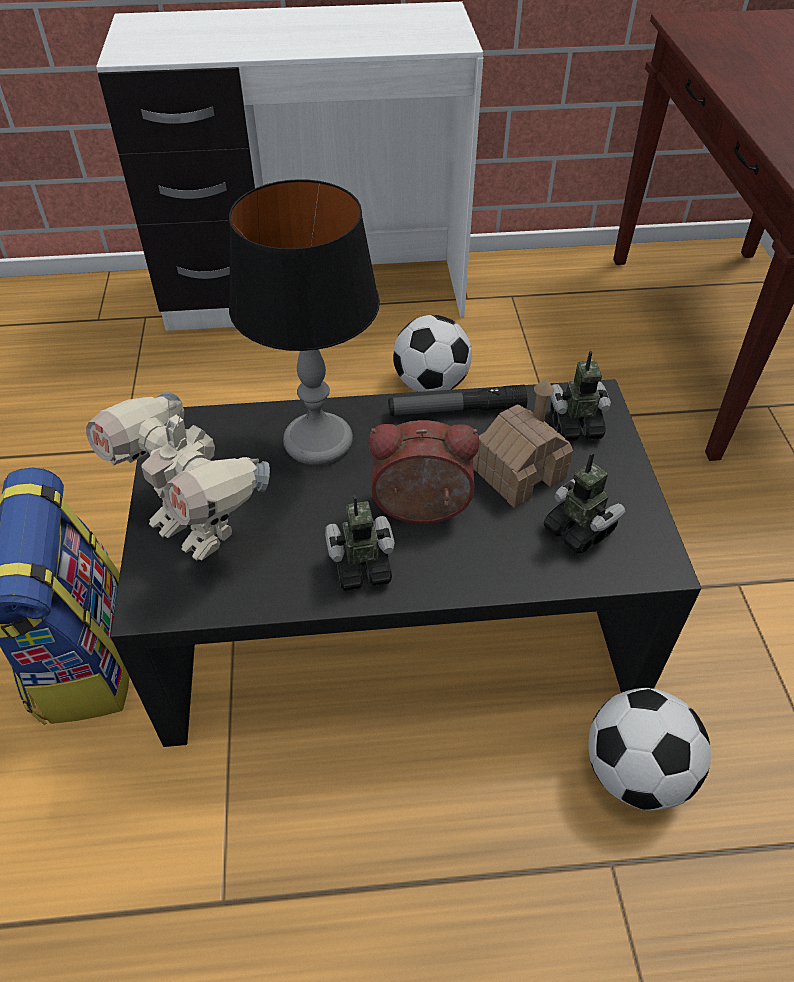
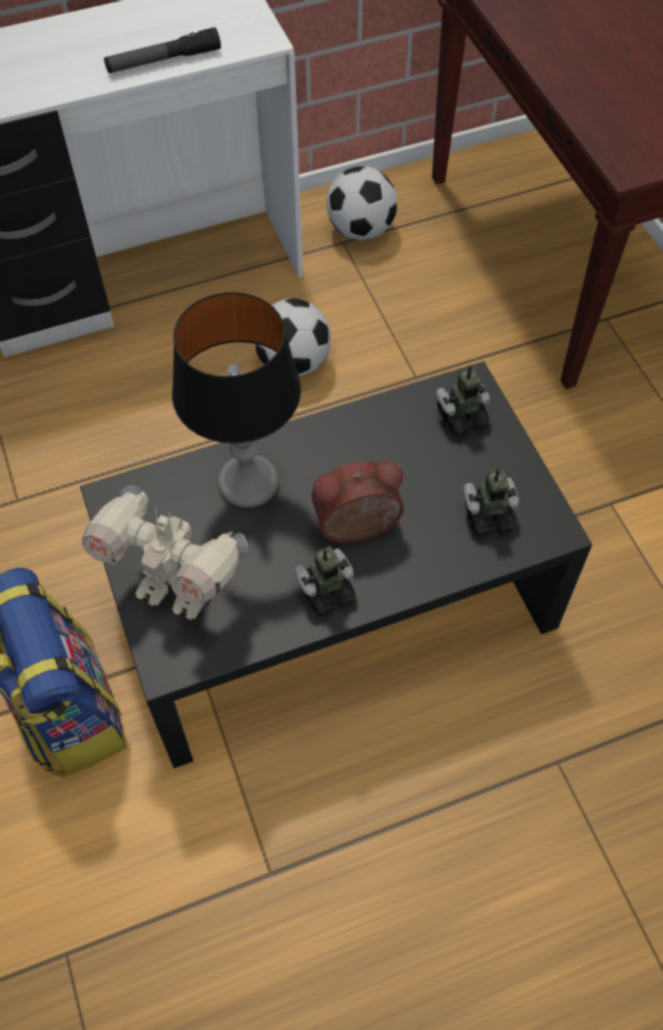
camera: 15 degrees left, 10 degrees up
(456, 410) = (357, 424): flashlight -> flashlight (163, 60)
(518, 472) = (426, 473): toy house -> none
(578, 530) = (488, 516): toy robot -> toy robot turned 45 degrees counterclockwise
(635, 772) = (561, 686): football -> football (361, 230)

